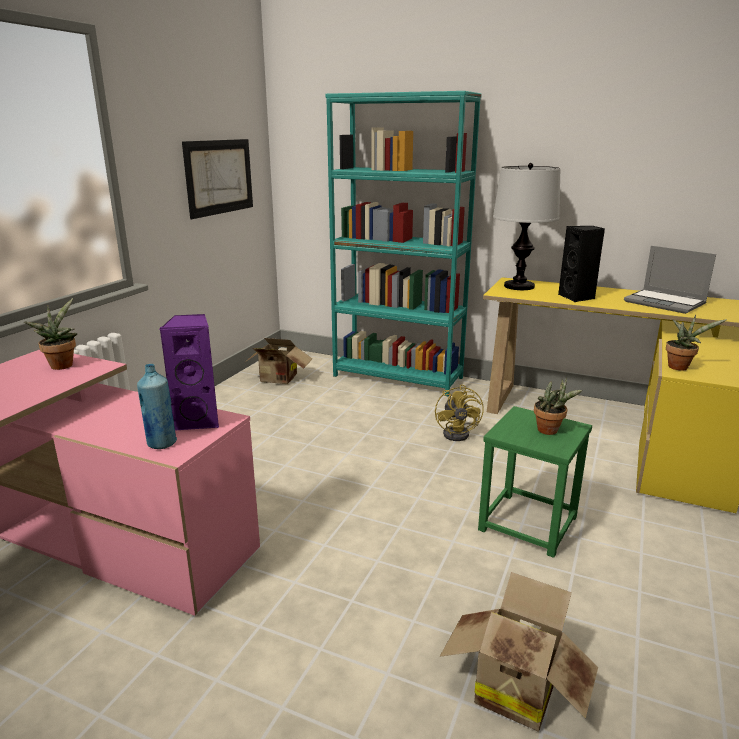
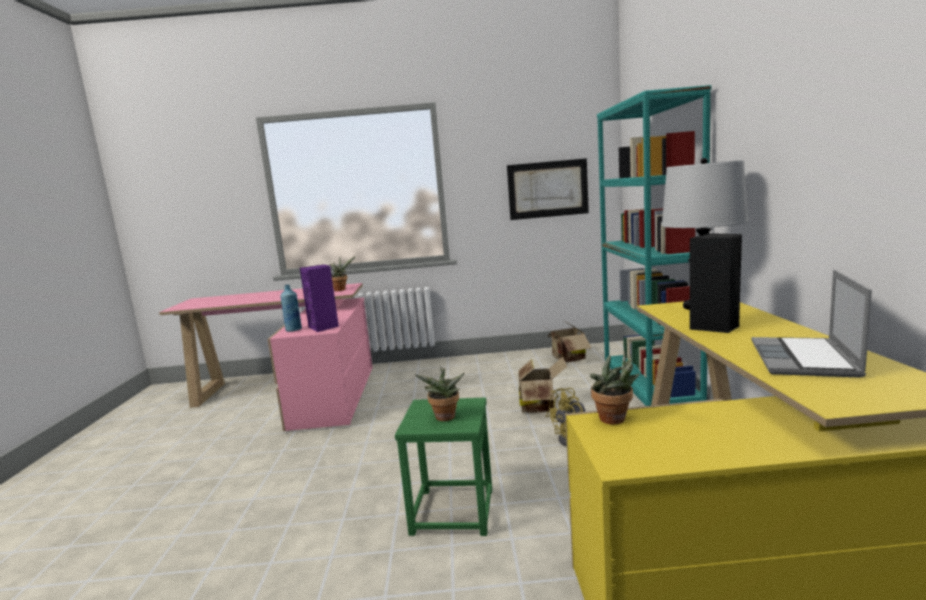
camera: 65 degrees right, 10 degrees down
(514, 687) = (247, 548): cardboard box -> cardboard box (540, 405)

